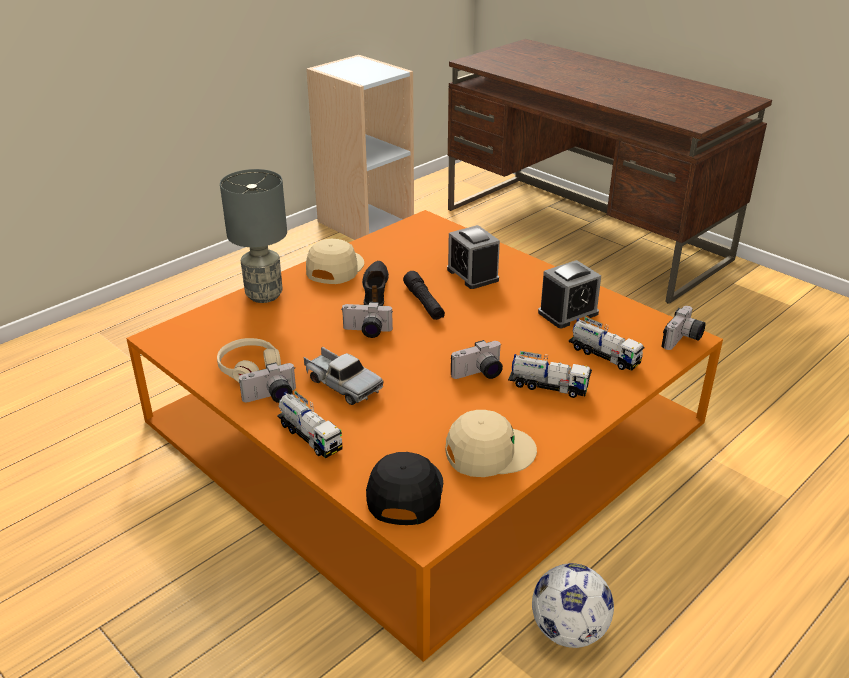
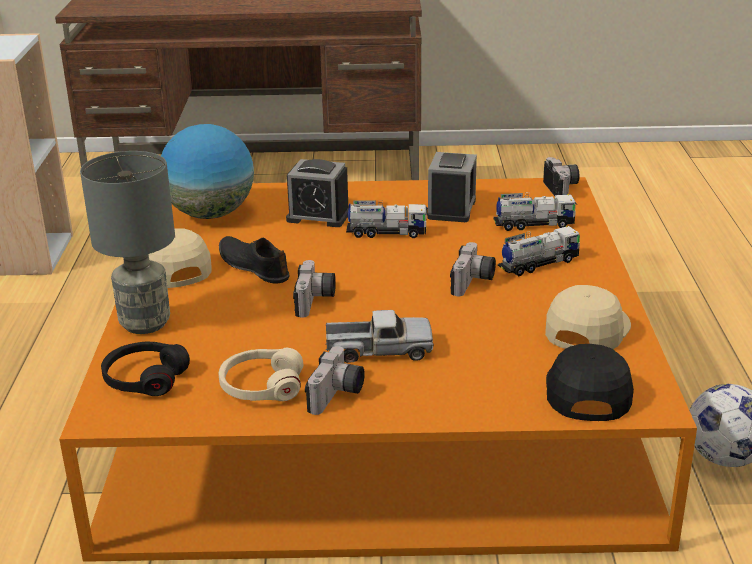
camera: 45 degrees left, 5 degrees down
(210, 328) = (145, 378): none -> black headphones
(309, 436) = (435, 402): toy truck -> toy truck (387, 233)
(367, 332) = (316, 301): camera -> camera turned 45 degrees counterclockwise
(404, 492) = (587, 391): black cap -> black cap turned 45 degrees clockwise
(414, 242) = (210, 214): none -> globe
(424, 303) = (320, 256): black flashlight -> none

